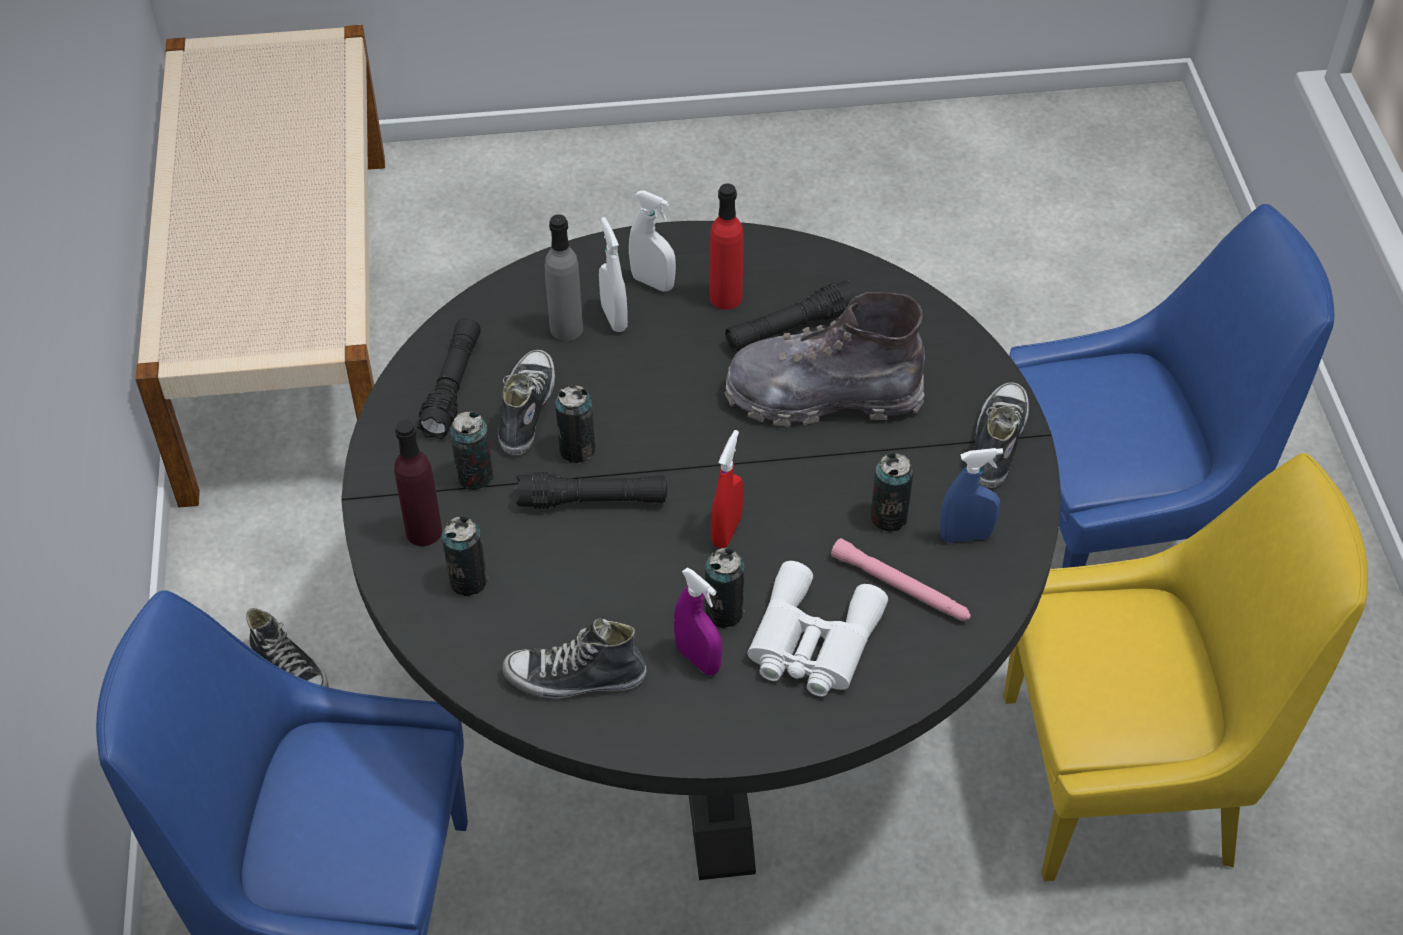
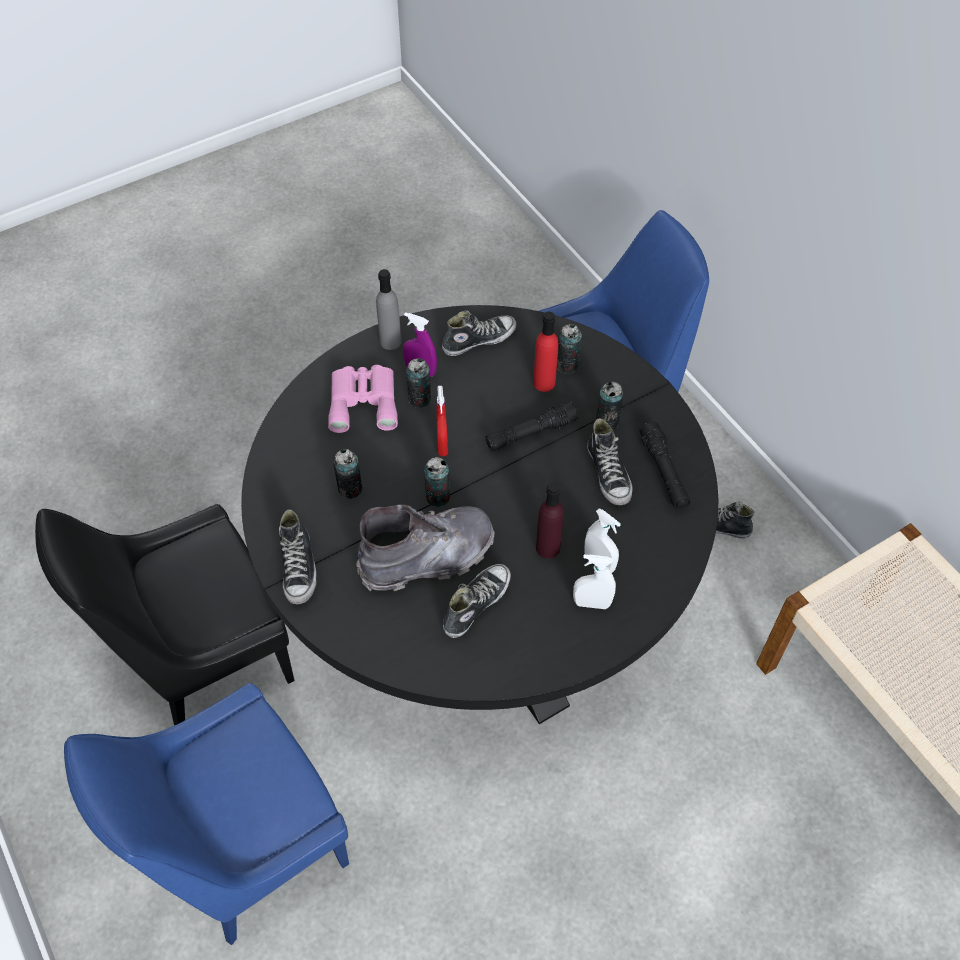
camera: 155 degrees right, 5 degrees up
(424, 531) = (611, 381): purple bottle -> purple bottle (548, 548)
(566, 328) = (624, 542): grey bottle -> grey bottle (390, 341)
(577, 449) = (560, 461): can -> can (438, 497)
(726, 297) = (534, 611): red bottle -> red bottle (544, 383)
(790, 328) = (476, 603): black flashlight -> shoe
(811, 642) = (364, 401): white binoculars -> pink binoculars
(901, 587) = (326, 449): pink flashlight -> none
(965, 536) = (298, 495): blue spray bottle -> none
(1127, 778) = (204, 657): yellow chair -> black chair

